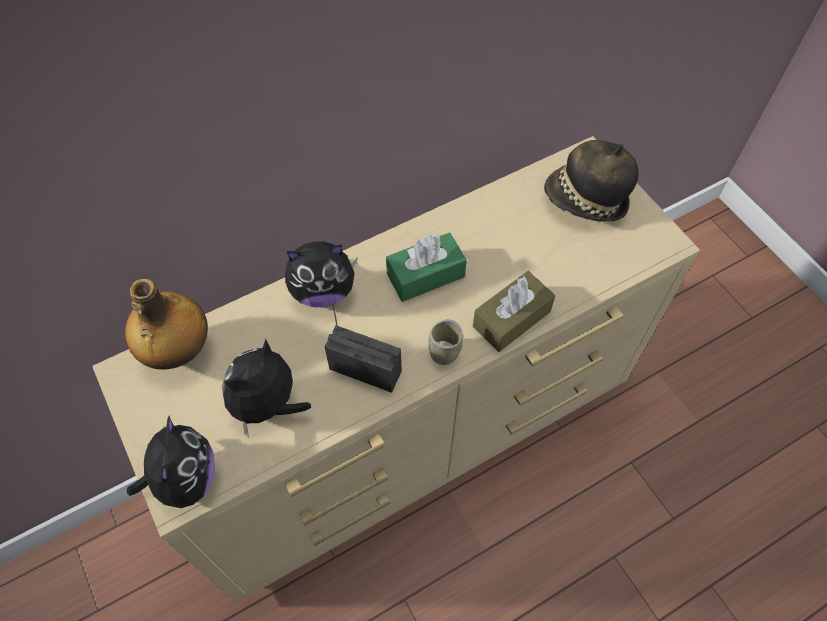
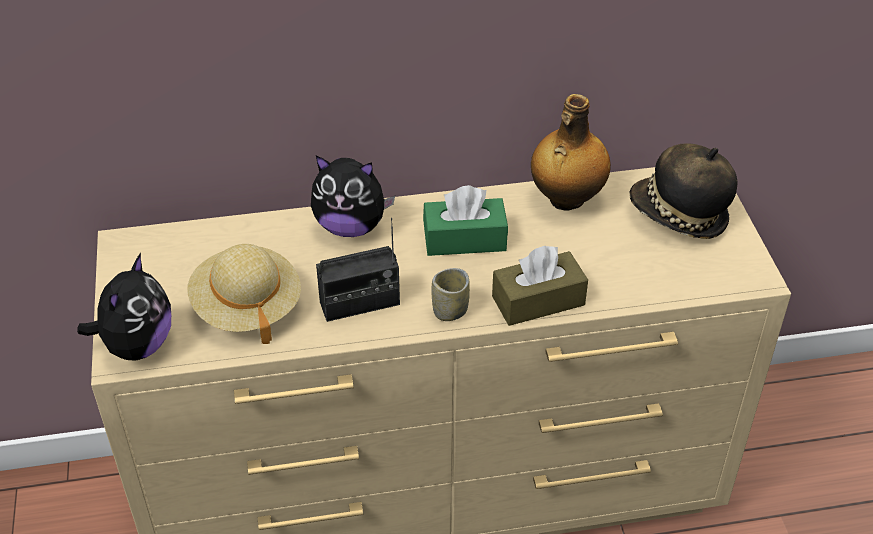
camera: 20 degrees right, 15 degrees down
(178, 351) = (183, 240): bottle -> bottle (566, 200)
(268, 405) = (247, 307): plush toy -> beige hat
(365, 370) = (360, 304): radio -> radio turned 120 degrees clockwise

